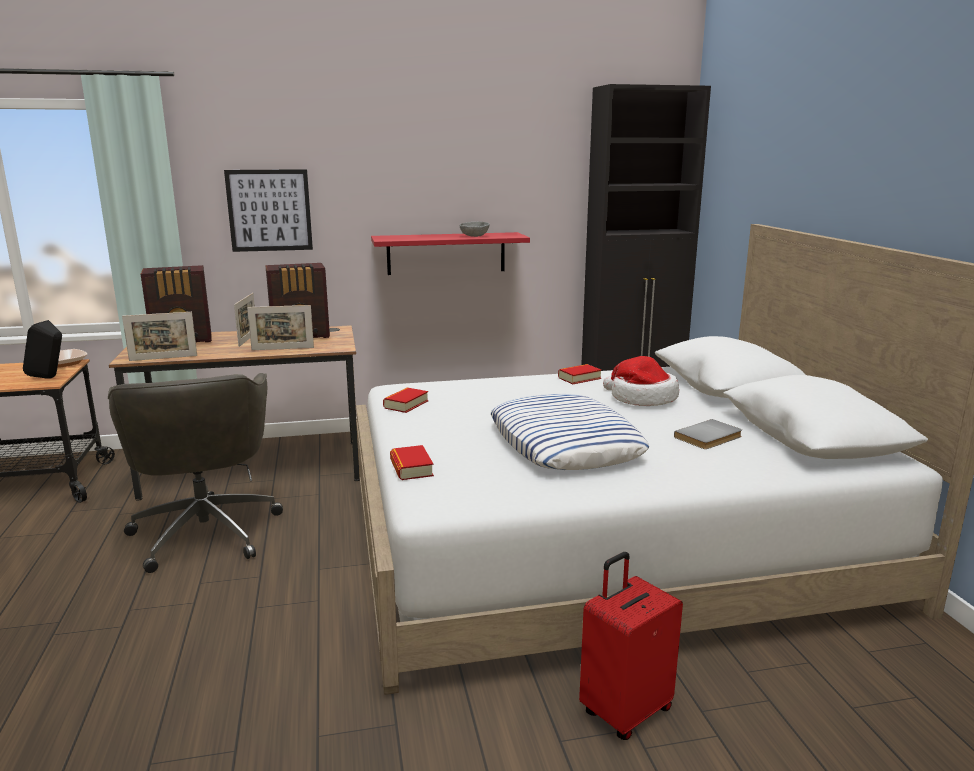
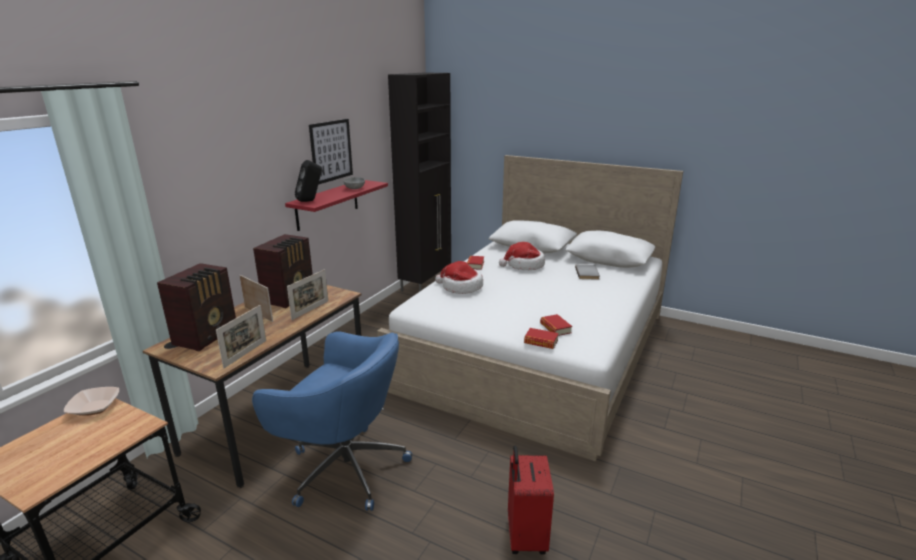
camera: 50 degrees left, 5 degrees up
(50, 378) = (130, 422): black speaker -> black speaker (310, 201)
(206, 530) = (344, 467): grey office chair -> blue office chair
(269, 210) = (215, 199): picture -> picture (331, 151)
(406, 404) = (444, 314): book -> book (555, 328)
(495, 390) = (461, 287): none -> hat
(565, 443) = (556, 300): pillow -> none
(624, 710) = (658, 404): red suitcase -> red suitcase (524, 536)

